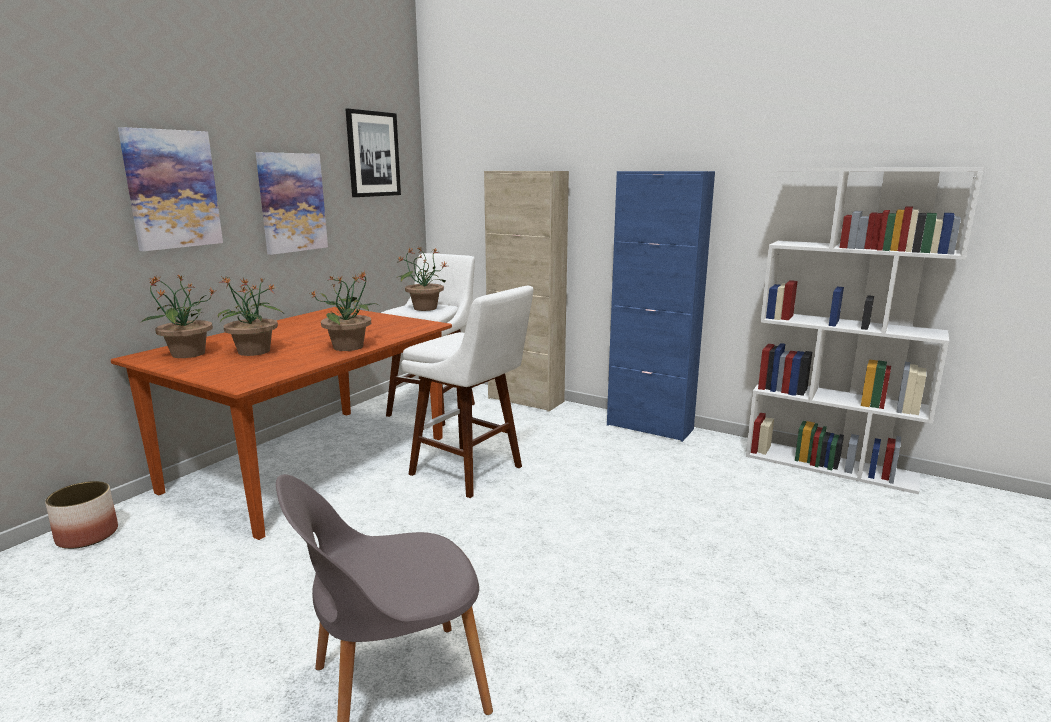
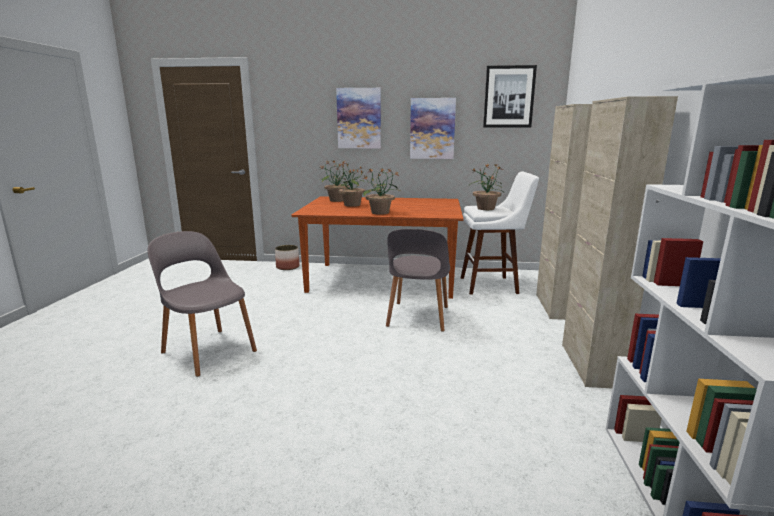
camera: 65 degrees right, 0 degrees up
(471, 472) = (417, 317): white stool -> grey chair
(649, 427) = (591, 365): blue cabinet -> beige cabinet

